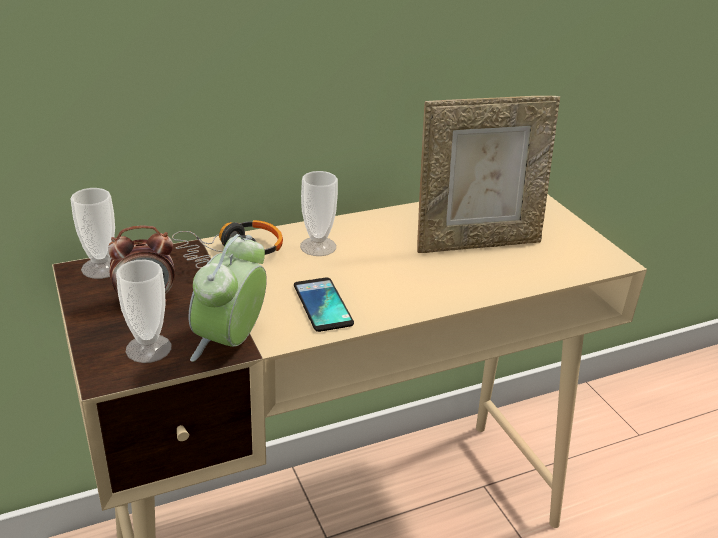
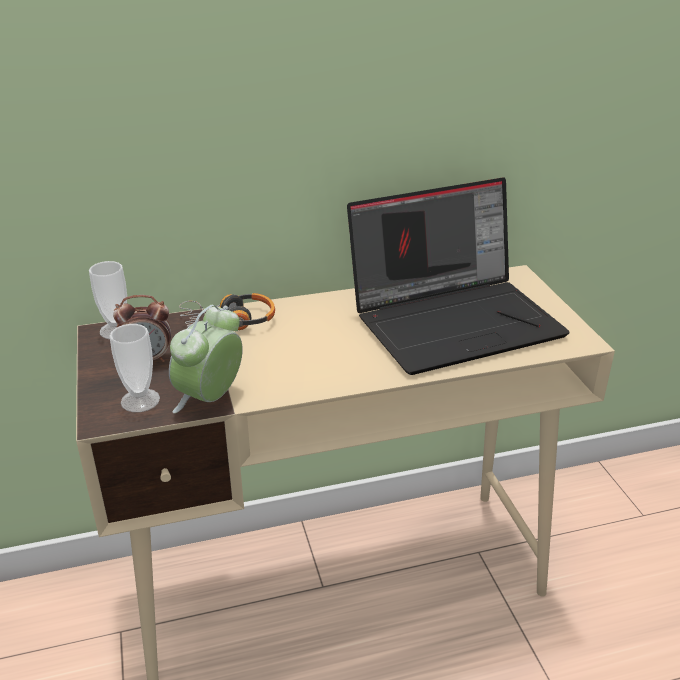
camera: 10 degrees right, 0 degrees up
(318, 246) = (308, 318): cup -> none
(322, 305) = (298, 370): phone -> none
(476, 242) = (455, 319): picture frame -> laptop

